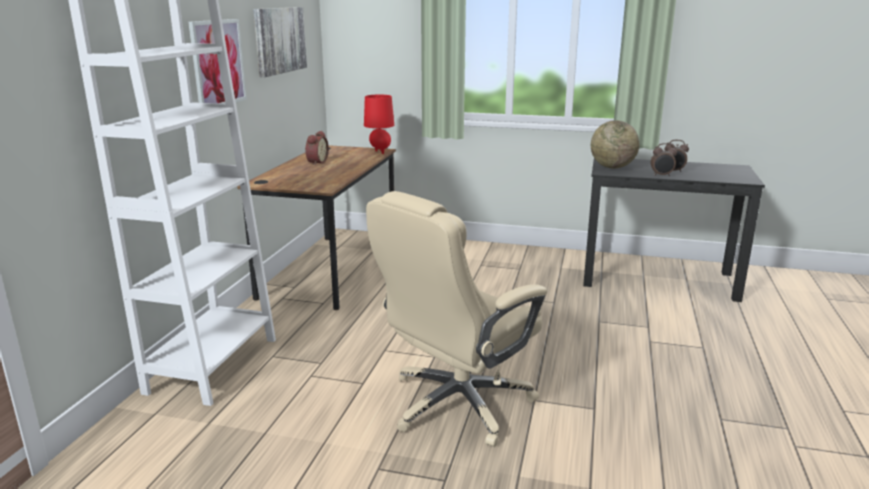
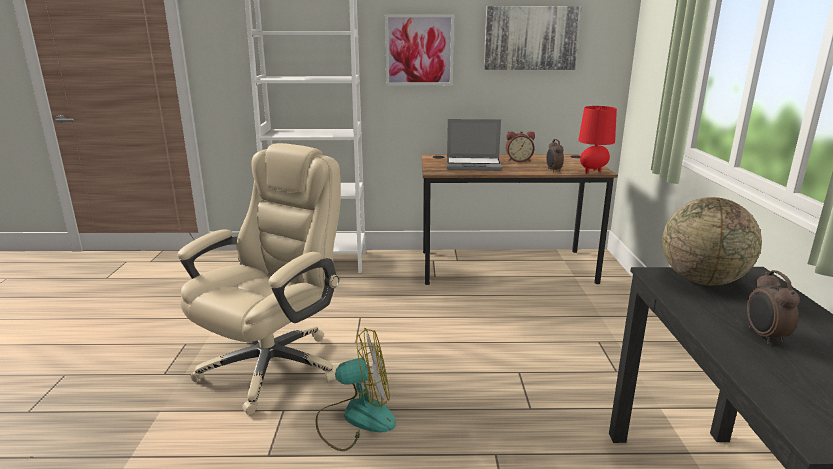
camera: 75 degrees right, 0 degrees up
(316, 175) = (474, 165): none -> laptop
(457, 404) = (273, 365): beige office chair -> beige office chair turned 90 degrees clockwise
(552, 366) = (356, 418): none -> fan
(661, 175) = (705, 323): alarm clock -> alarm clock (553, 170)

